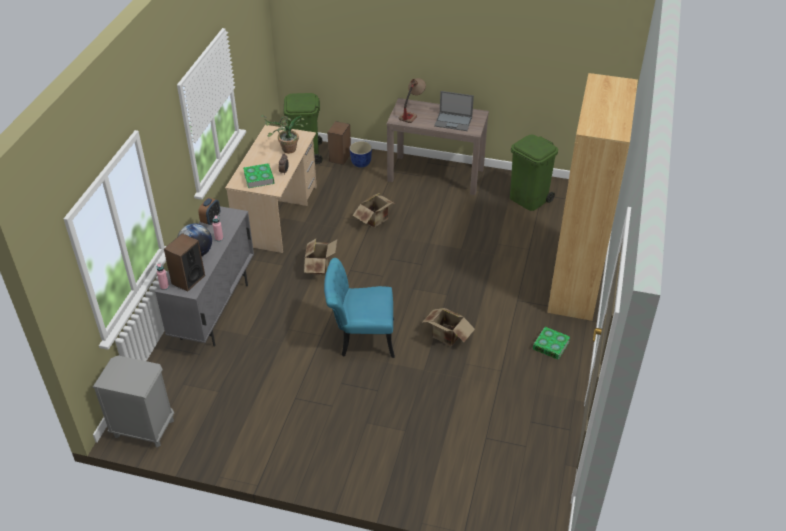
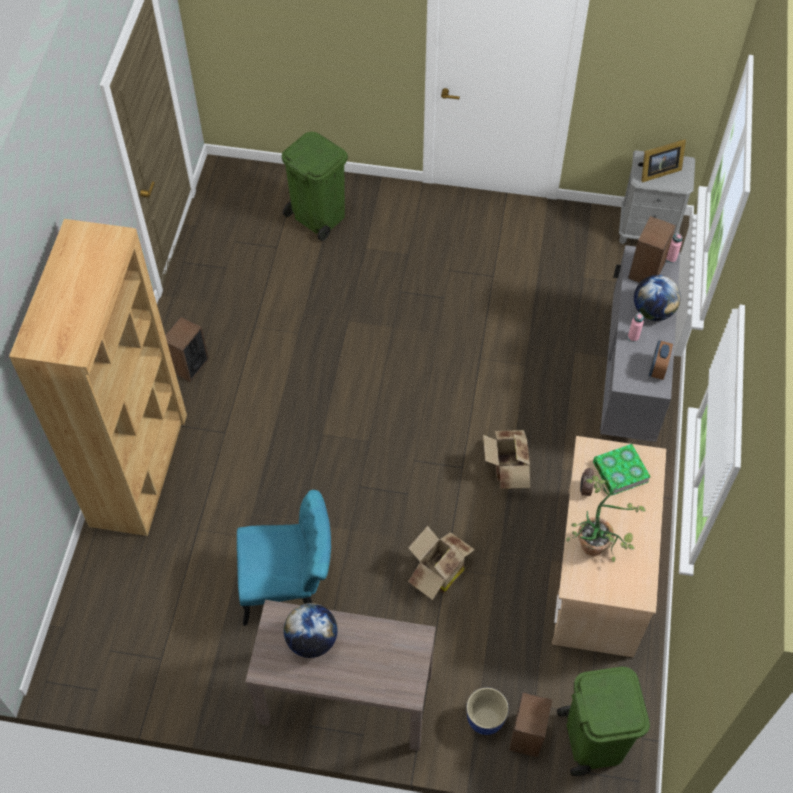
camera: 175 degrees right, 15 degrees up
(134, 374) = (657, 172): none -> picture frame
(360, 338) = (430, 358): turquoise chair -> turquoise chair (289, 586)
(411, 113) = (391, 660): table lamp -> none
(446, 337) = (321, 366): cardboard box -> none
(453, 121) = (312, 640): laptop -> globe
(529, 199) = (184, 644): green trash can -> green trash can (317, 216)
(551, 345) = (189, 365): book -> speaker

